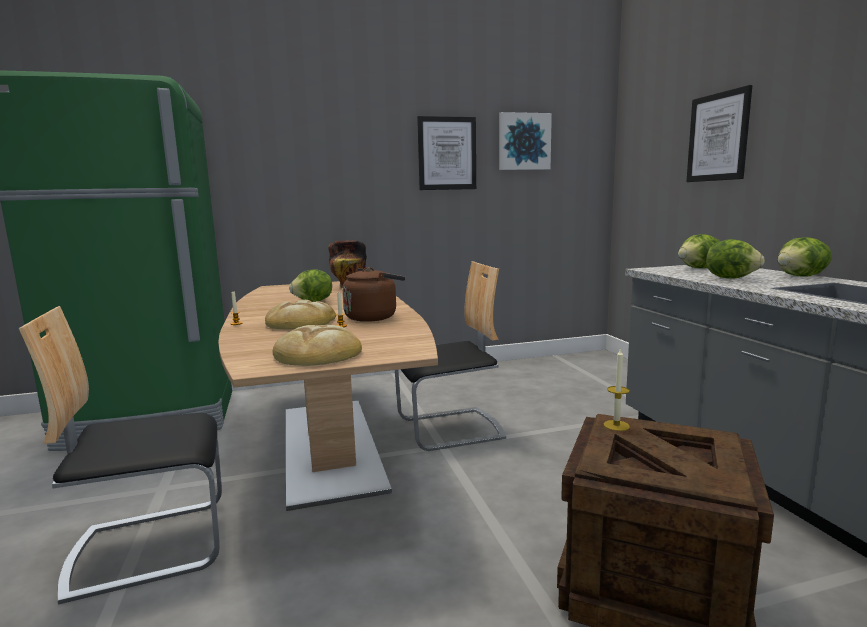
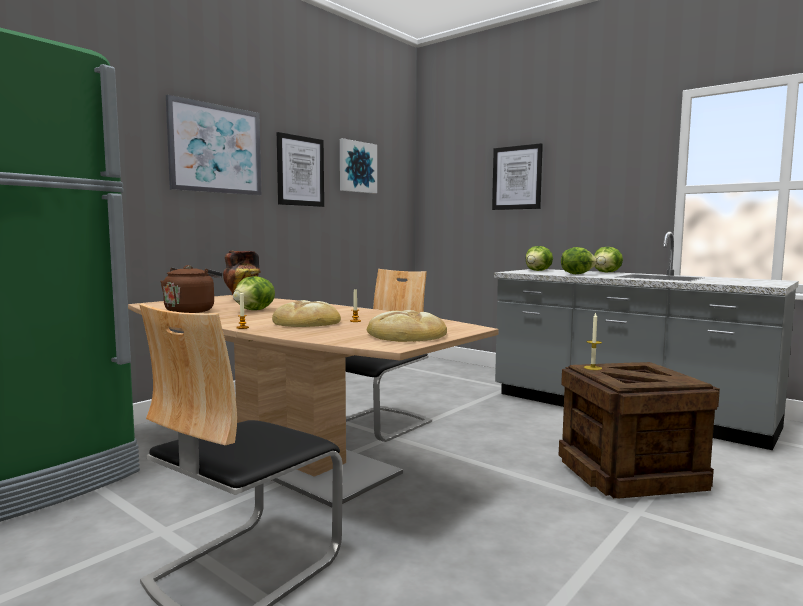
camera: 35 degrees left, 5 degrees down
(348, 142) = (216, 149): none -> picture
(373, 317) = (360, 314): brown kettle -> brown kettle (191, 311)

